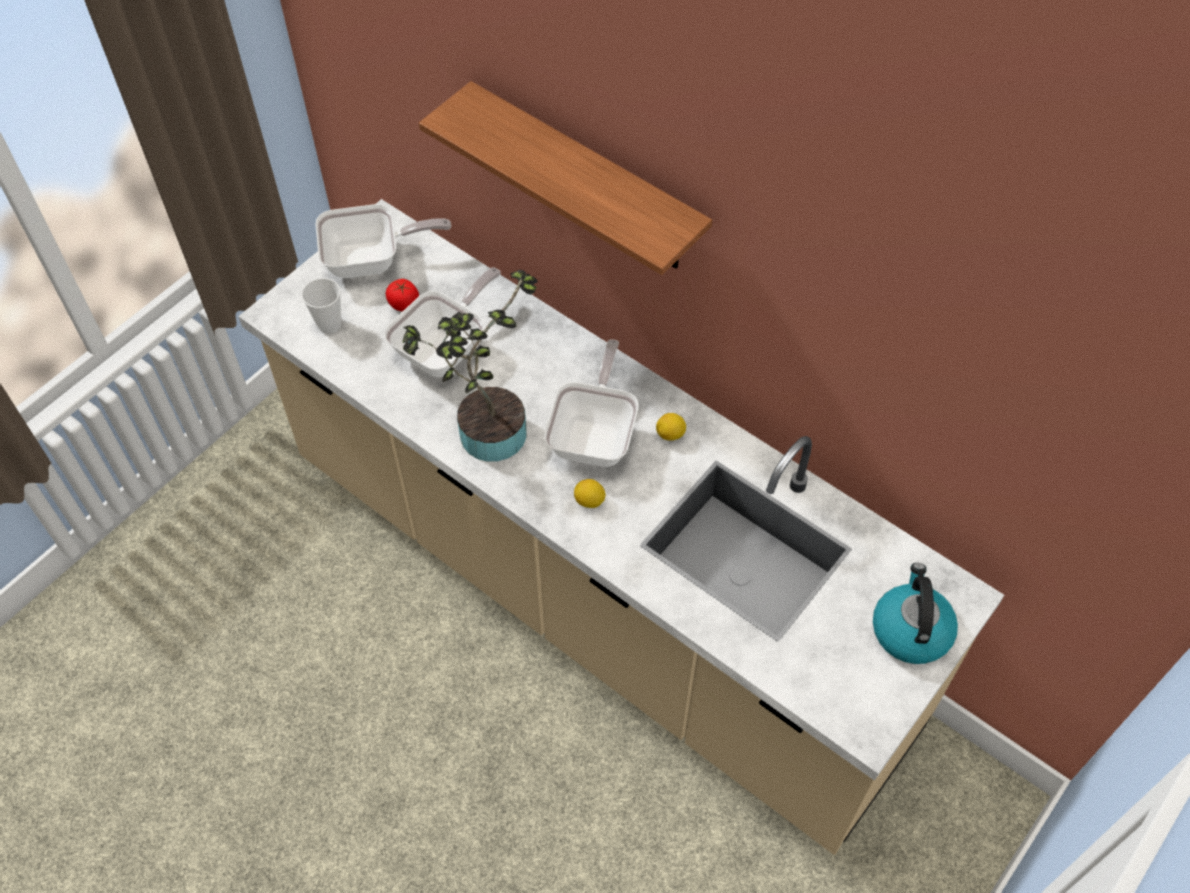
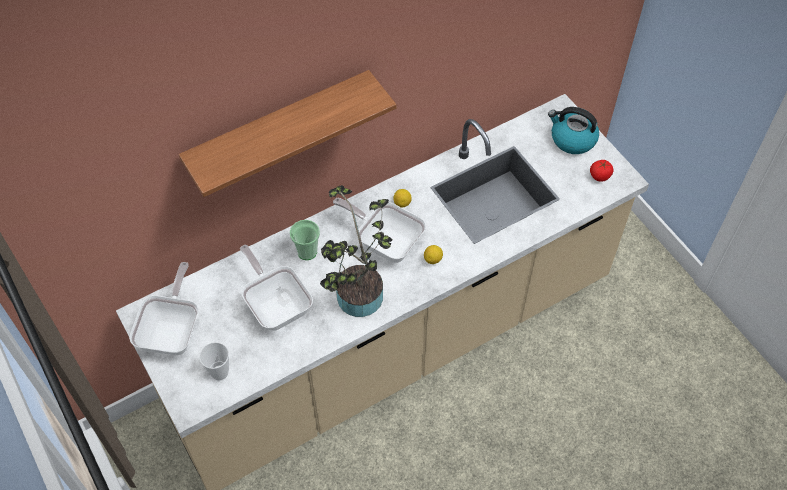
camera: 70 degrees left, 0 degrees up
(404, 304) = (224, 320): tomato -> tomato (600, 176)
(540, 352) = (307, 252): none -> cup

